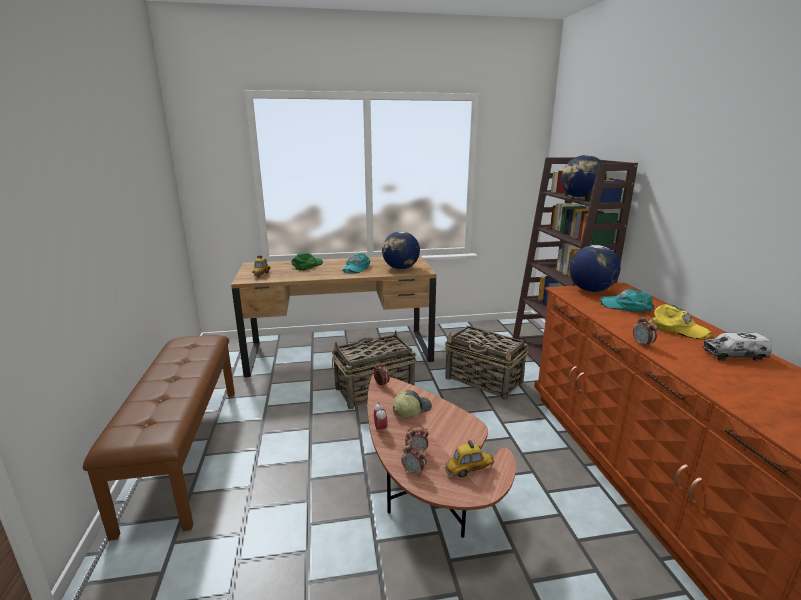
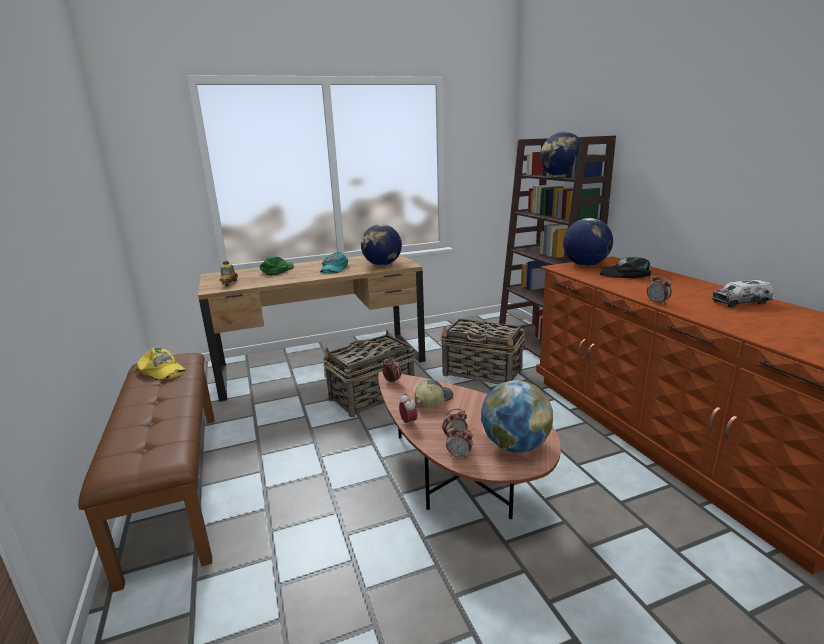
camera: 10 degrees left, 0 degrees up
(469, 470) = (514, 446): toy car -> globe
(627, 306) = (626, 274): turquoise cap -> black cap
(676, 328) = (680, 287): yellow cap -> yellow cap (161, 370)

